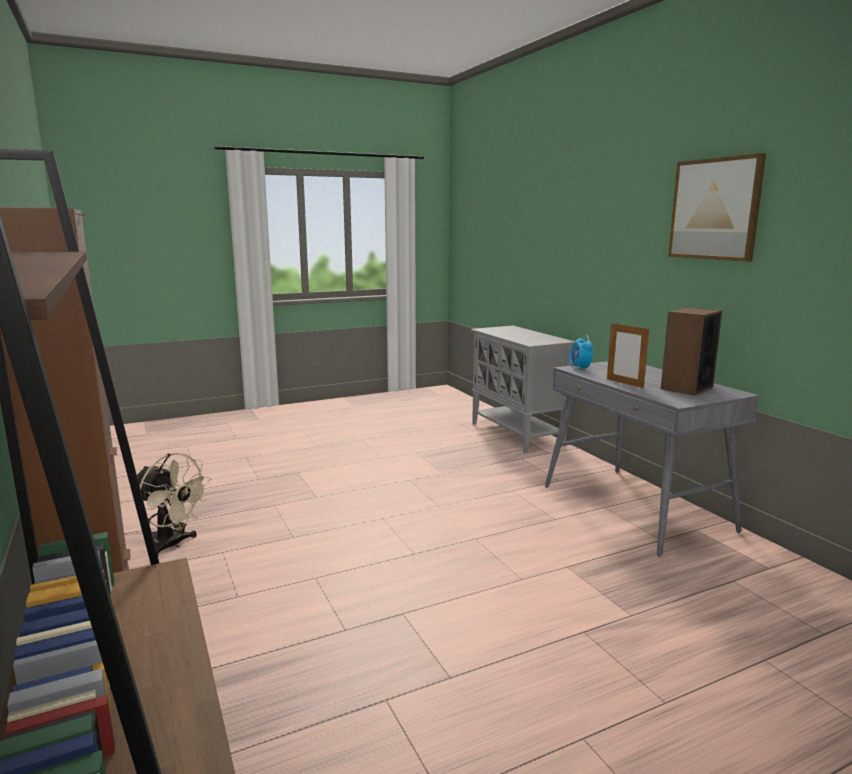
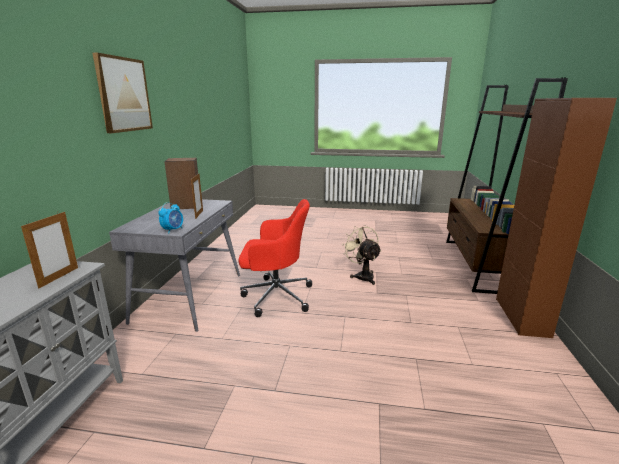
camera: 145 degrees left, 5 degrees up
(172, 545) = (518, 388): beige fan -> beige fan (362, 276)
(525, 340) = (59, 277): none -> picture frame
(545, 546) = (275, 296): none -> red office chair

